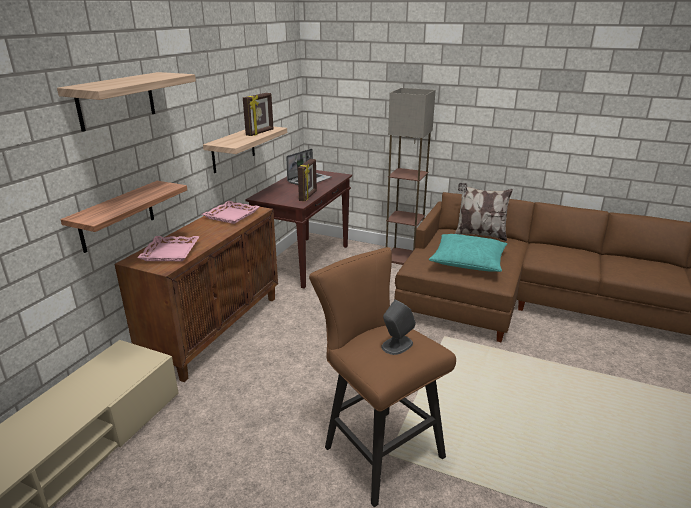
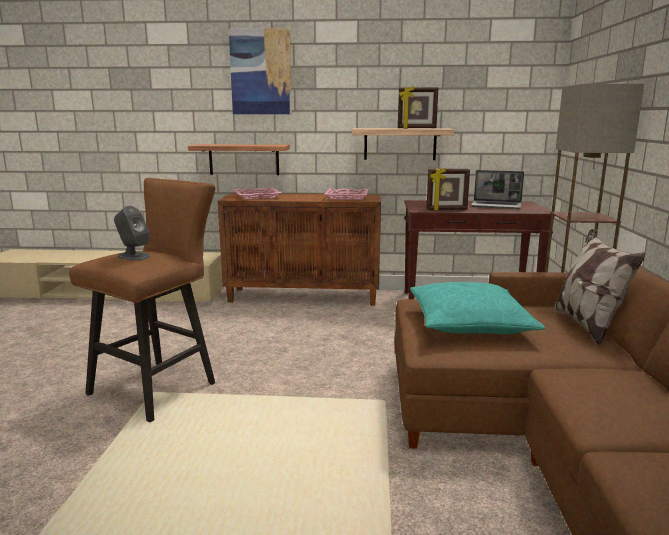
camera: 70 degrees right, 10 degrees down
(116, 100) = (261, 72): shelf -> picture

